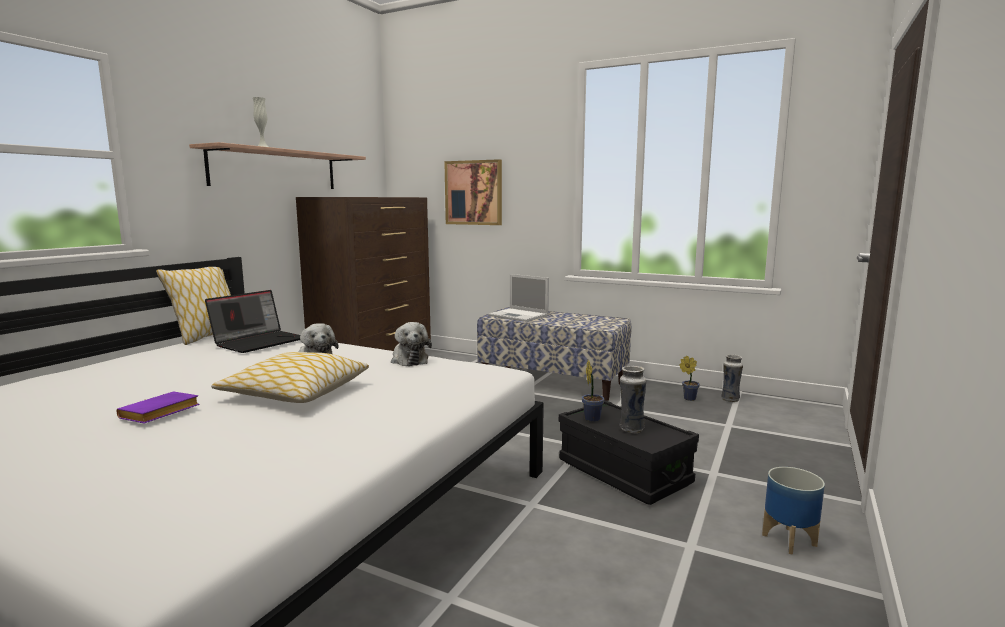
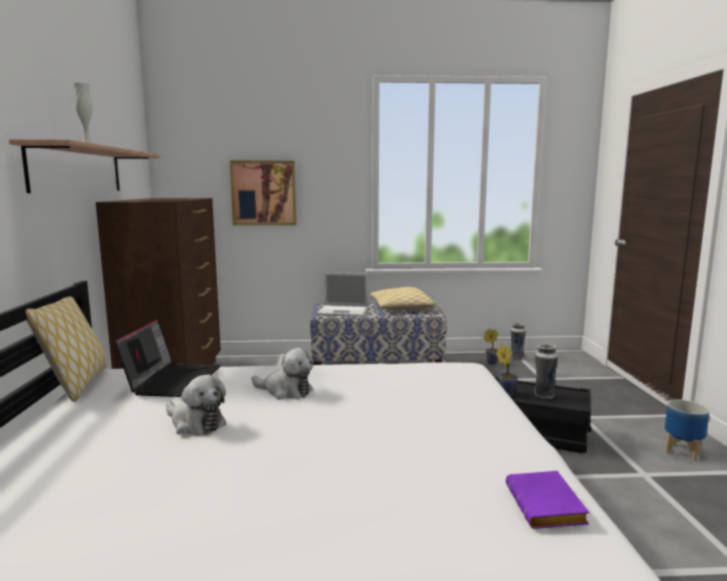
camera: 30 degrees left, 0 degrees up
(159, 414) = (264, 488): purple book -> purple book (548, 507)
(295, 393) = (345, 427): pillow -> pillow (401, 308)
(409, 360) = (368, 371): plush toy -> plush toy (195, 423)

